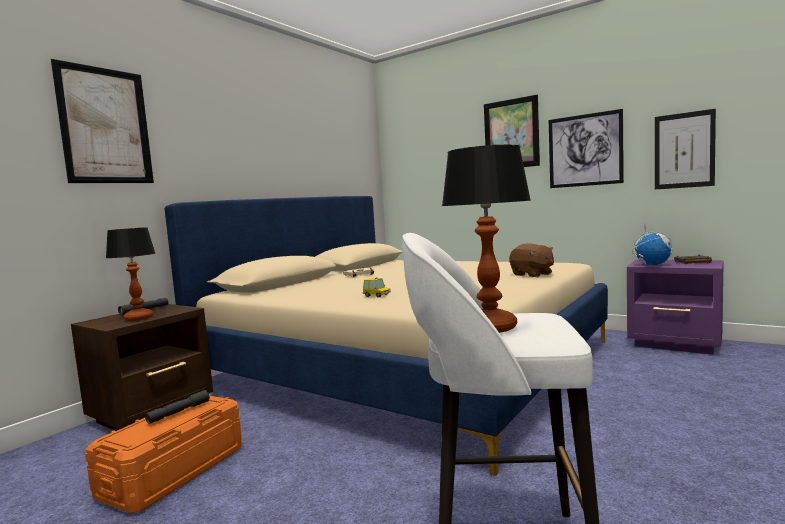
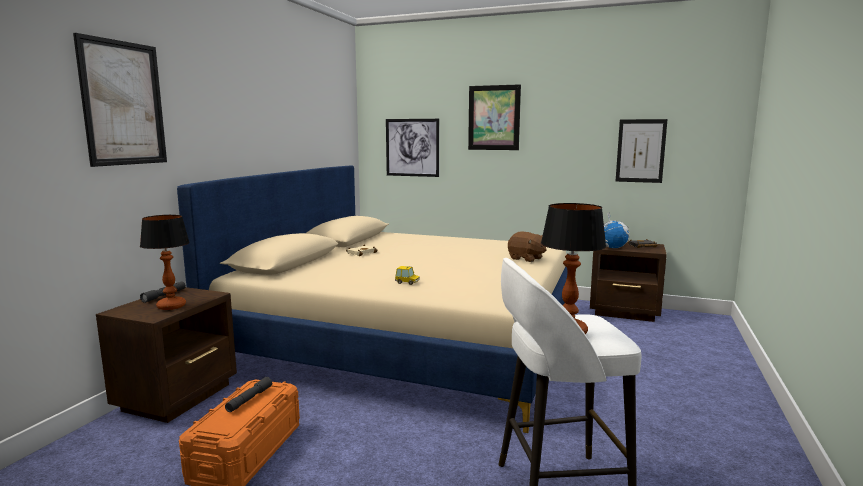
camera: 15 degrees left, 5 degrees up
(585, 150) = (559, 141): picture -> picture (412, 147)
(676, 344) = (625, 312): purple nightstand -> brown nightstand

